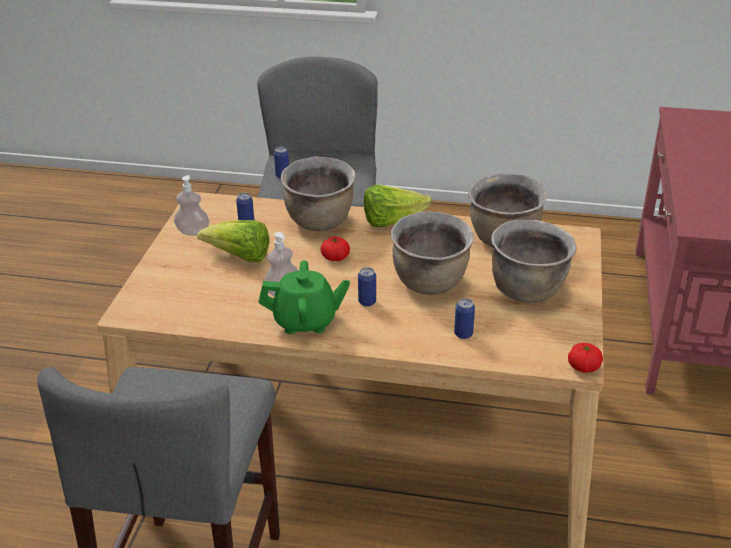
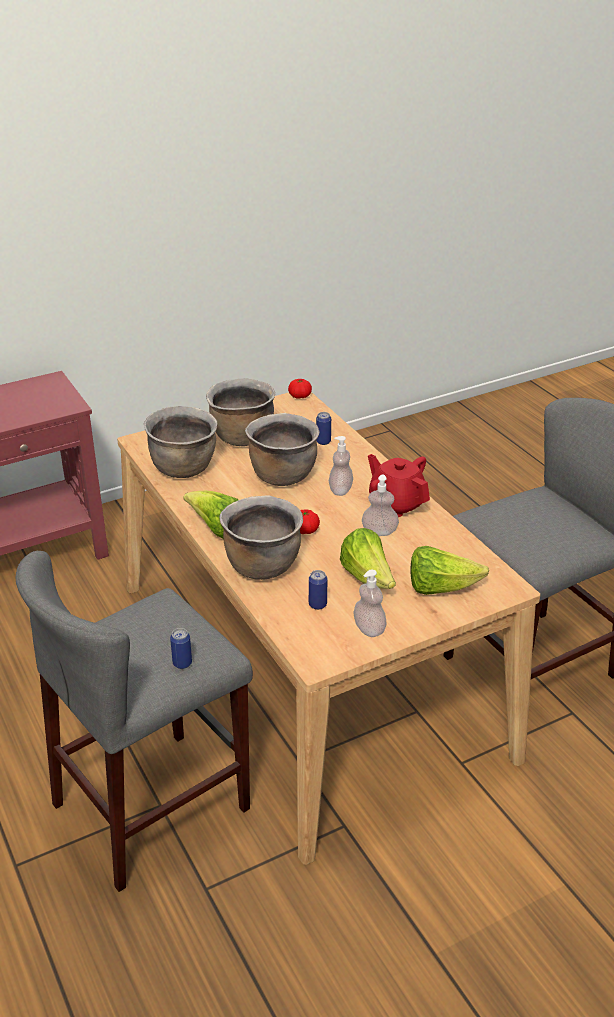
camera: 130 degrees left, 0 degrees up
(179, 282) = (440, 588): none -> lettuce
(305, 321) = (397, 503): green teapot -> red teapot
(367, 302) = (340, 490): can -> soap dispenser

